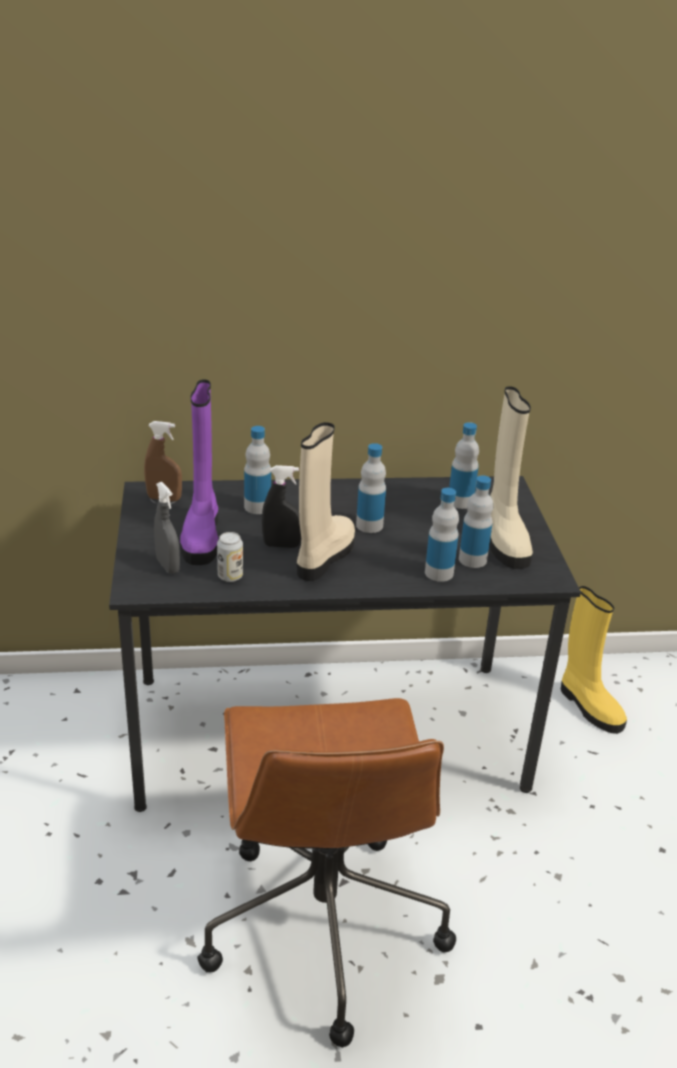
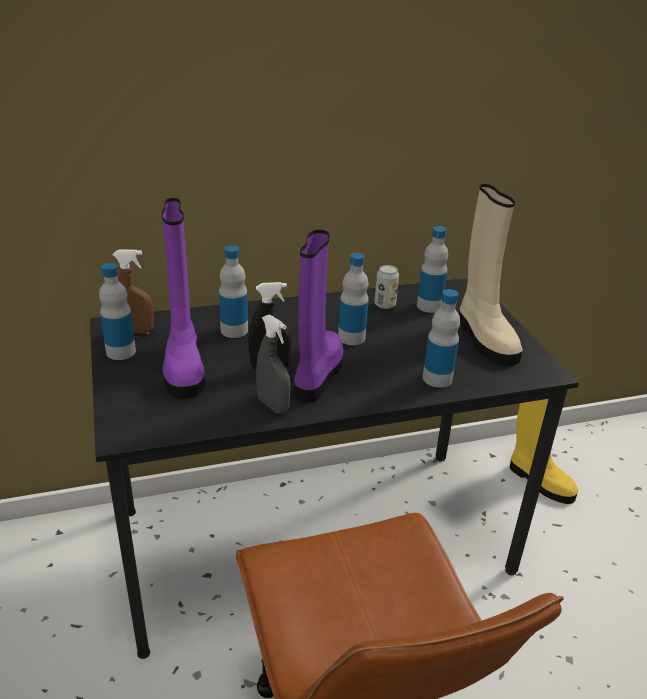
camera: 10 degrees left, 0 degrees up
(168, 566) = (154, 403): grey spray bottle -> grey spray bottle (273, 405)
(230, 576) = (225, 407): can -> can (385, 305)
(324, 556) = (317, 374): beige boot -> purple boot
(472, 559) = (464, 361): bottle -> bottle (121, 352)

